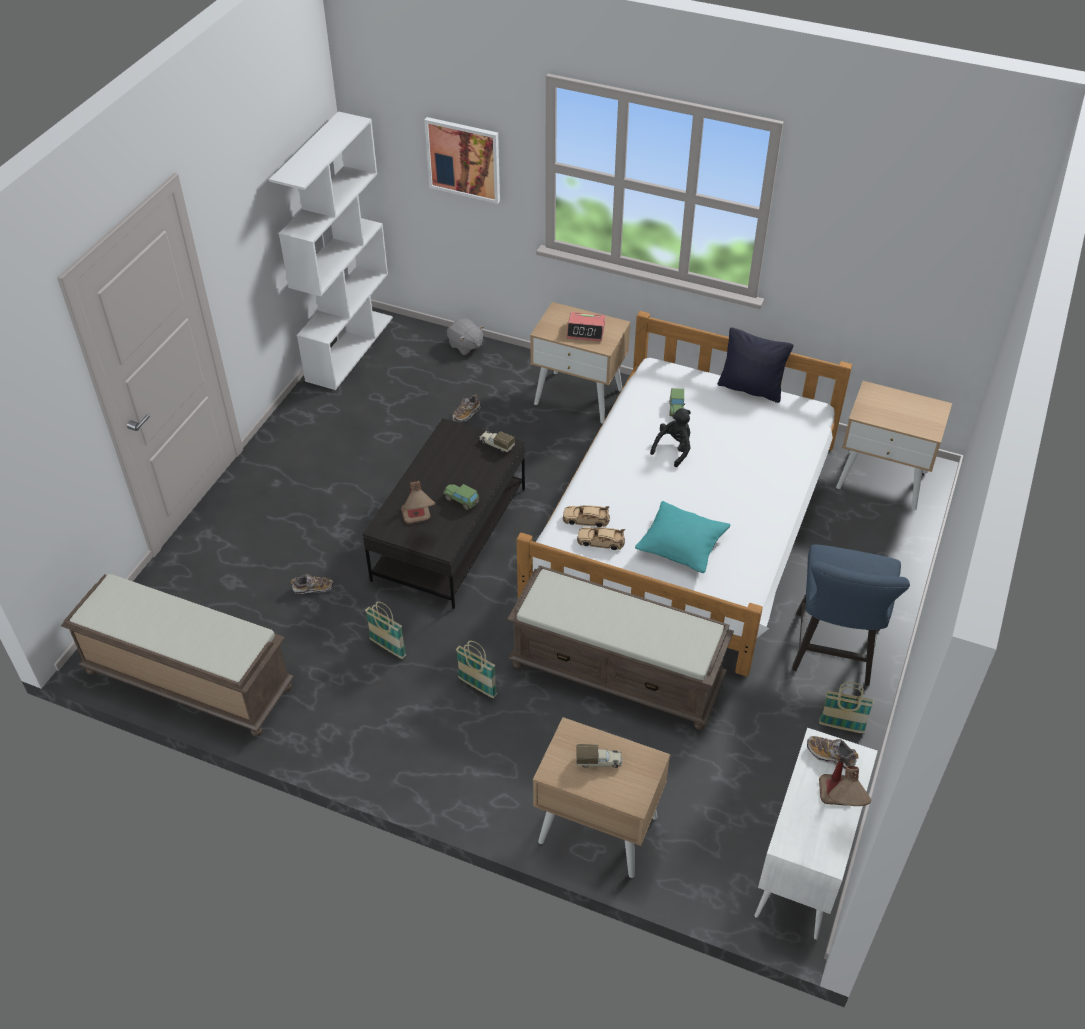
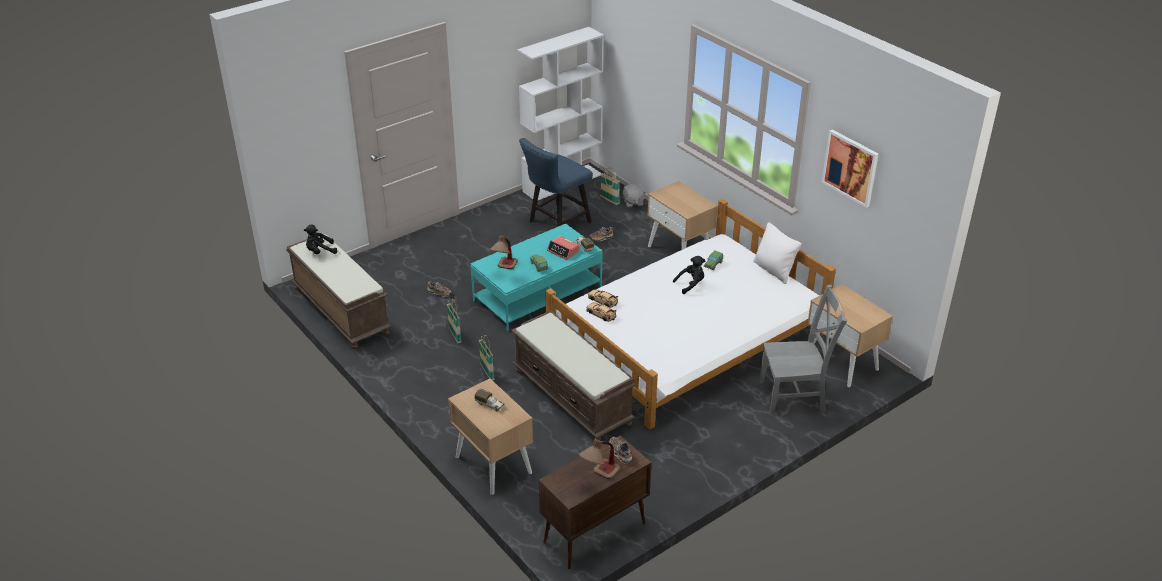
camera: 30 degrees right, 10 degrees down
(126, 608) = (320, 251): none -> black plush toy
(450, 534) = (537, 294): black coffee table -> turquoise coffee table
(464, 159) = (648, 72): picture -> picture (850, 167)
(586, 331) = (684, 202): alarm clock -> alarm clock (563, 251)
(681, 545) = (648, 333): turquoise pillow -> none
(751, 388) = (774, 270): black pillow -> white pillow
(803, 868) = (593, 534): white cabinet -> brown cabinet
(833, 654) = (715, 440): blue chair -> blue chair (556, 223)
(841, 727) = (684, 477): basket -> basket (609, 200)
(869, 548) = (795, 396): none -> grey chair

